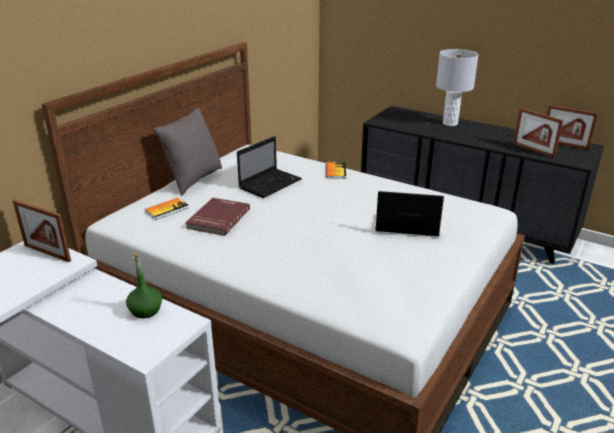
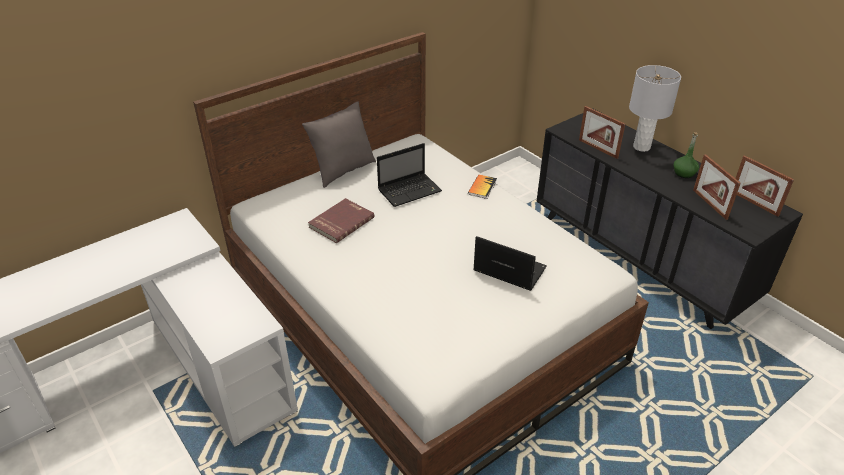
camera: 20 degrees right, 10 degrees up
(47, 253) = (186, 230): picture frame -> picture frame (598, 149)
(146, 310) = (238, 304): green bottle -> green bottle (684, 173)
(167, 209) = (303, 202): book -> none

